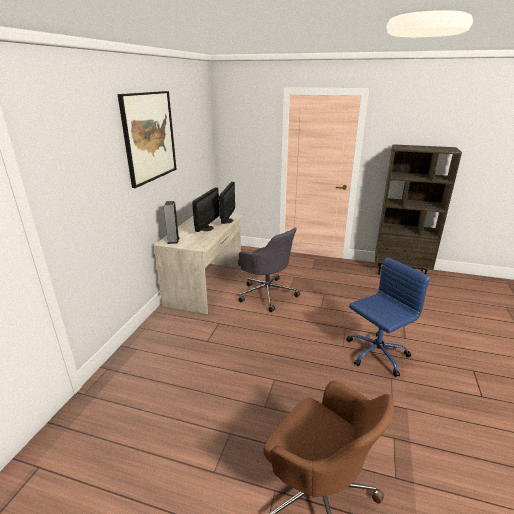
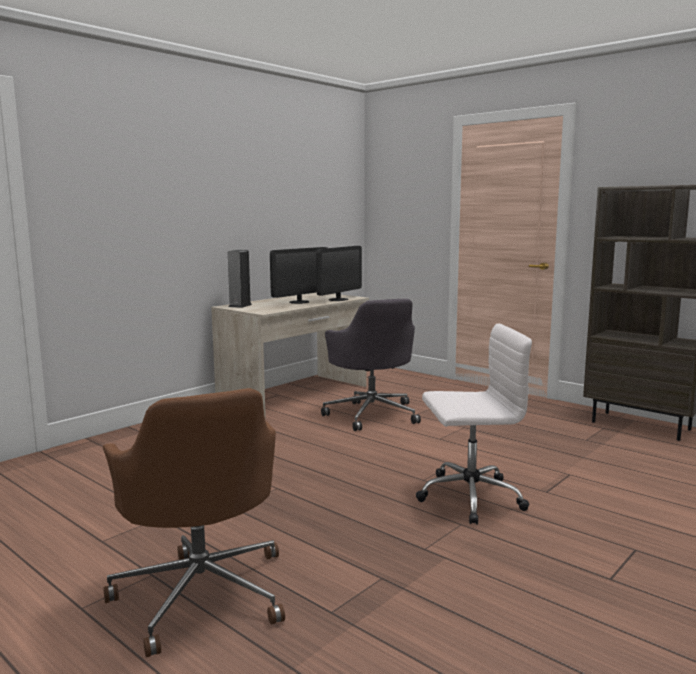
camera: 25 degrees right, 15 degrees down
(149, 137) = (227, 164): picture -> none
(375, 354) = (468, 497): blue office chair -> white office chair

